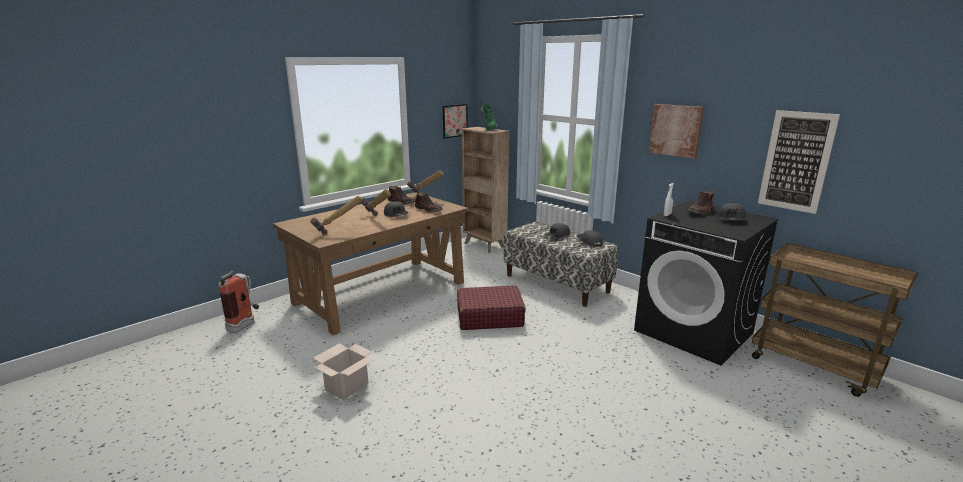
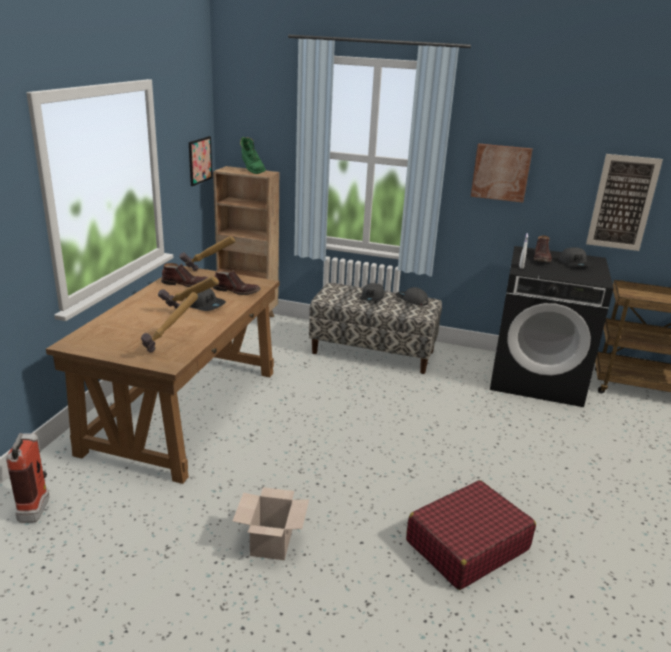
camera: 30 degrees left, 5 degrees up
(489, 317) = (343, 410): red suitcase -> red suitcase (466, 545)

